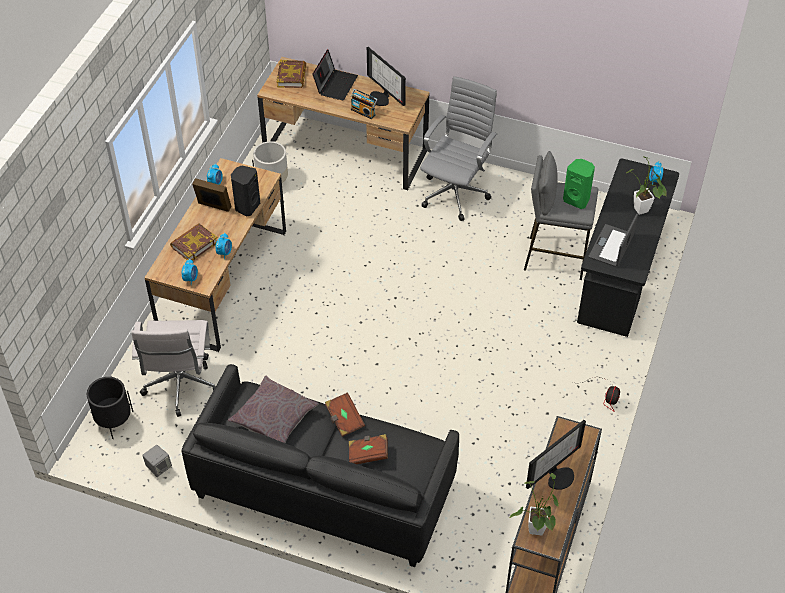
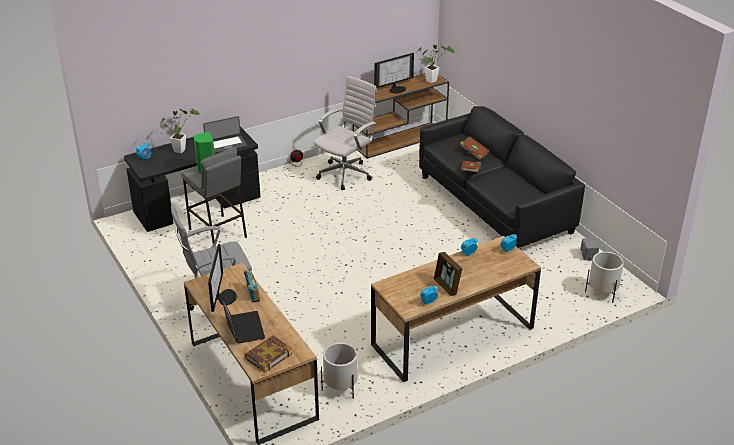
camera: 140 degrees left, 15 degrees down
(114, 421) = (602, 293): black planter -> white planter
(180, 387) = (541, 288): white office chair -> white office chair (346, 173)
(194, 244) = (485, 269): book -> none
(246, 206) = (421, 274): black speaker -> none
(274, 417) = (511, 187): grey pillow -> none
(335, 84) = (243, 328): laptop -> laptop turned 105 degrees clockwise
(559, 476) = (396, 89): monitor -> monitor turned 150 degrees clockwise

